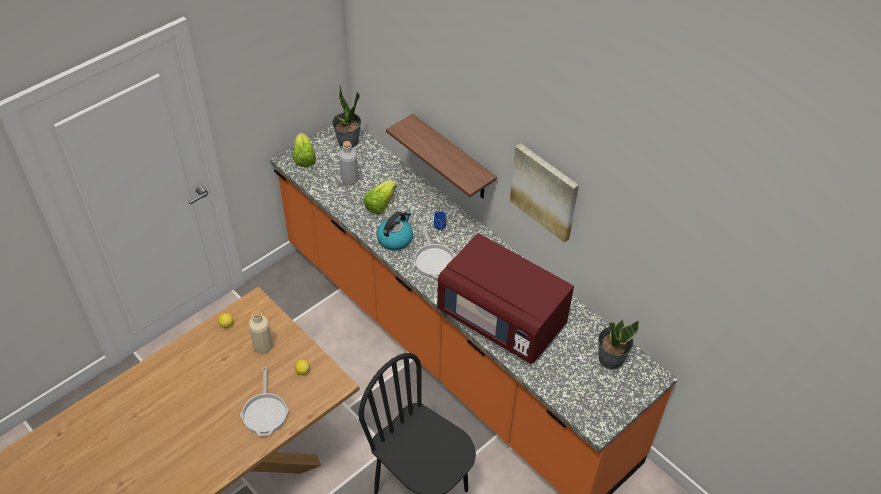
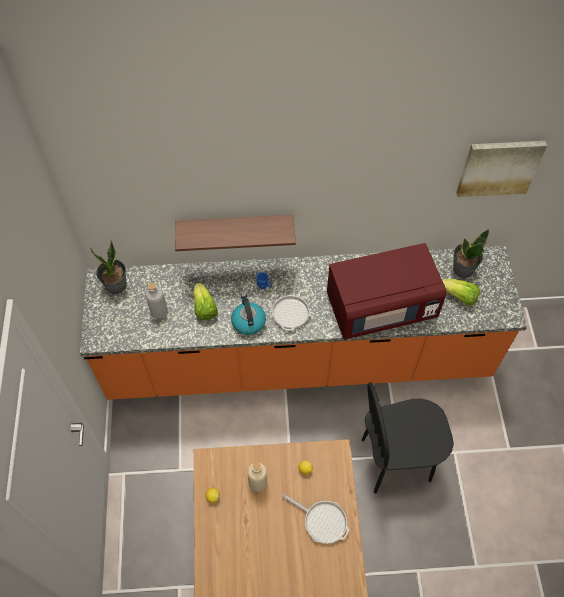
camera: 50 degrees left, 10 degrees up
(304, 158) = (103, 327): lettuce -> lettuce (459, 297)
(434, 260) = (291, 311): frying pan -> frying pan turned 75 degrees clockwise
(545, 191) = (352, 196): picture -> picture (499, 167)

